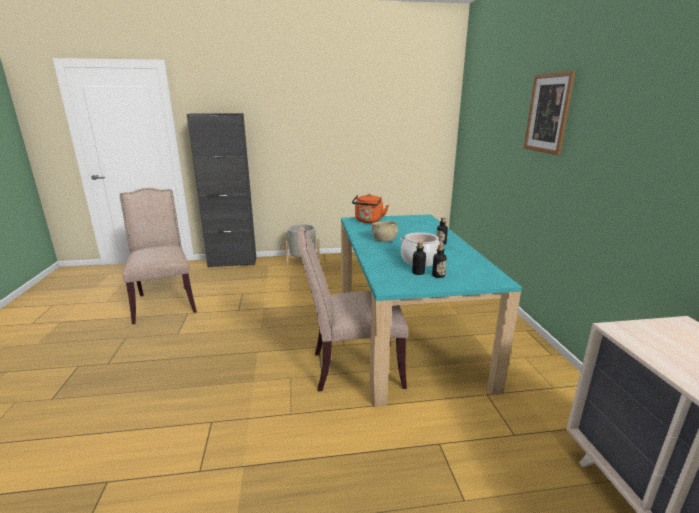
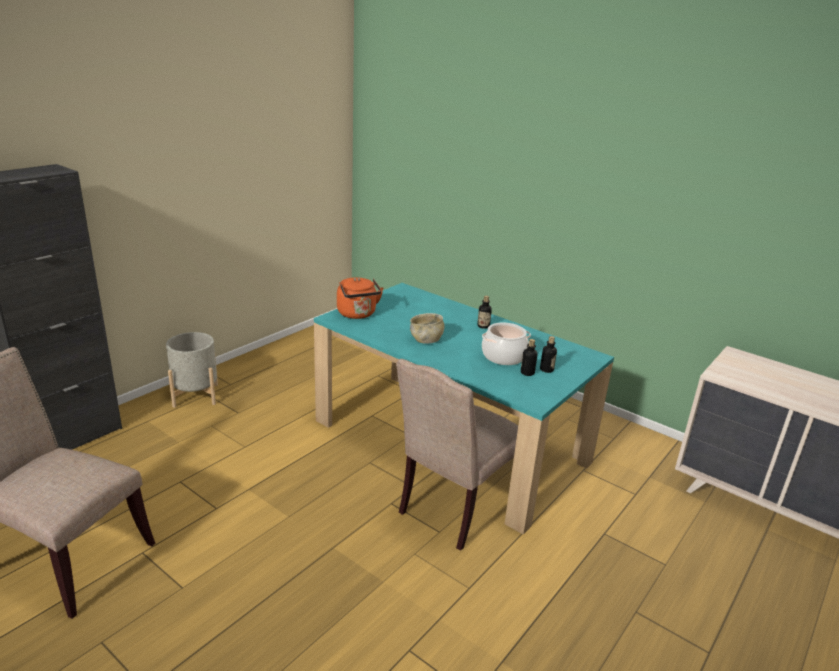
camera: 45 degrees left, 5 degrees up
(548, 113) = (537, 156): picture -> none

